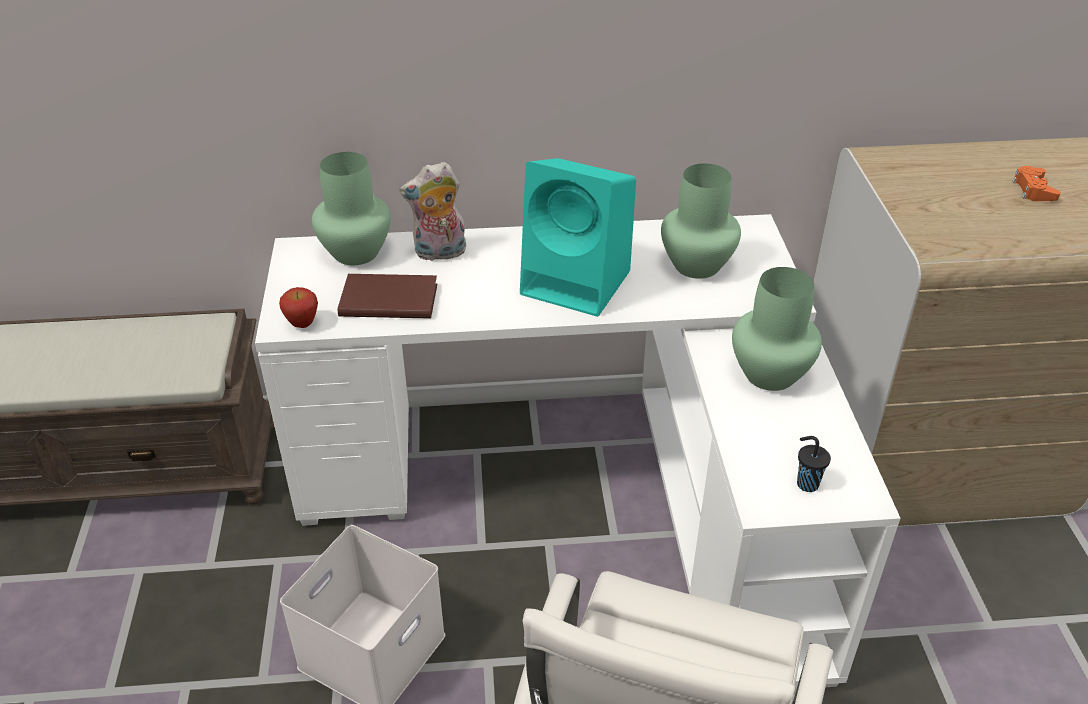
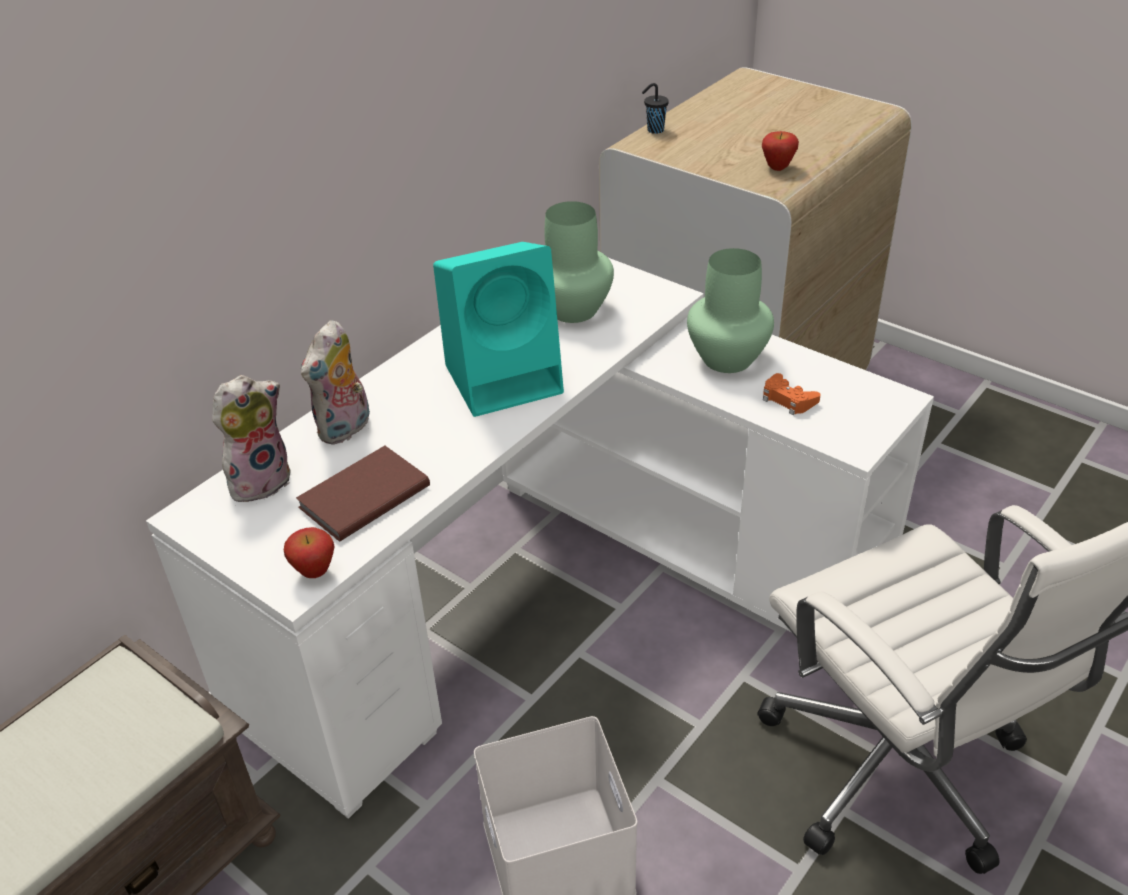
camera: 45 degrees left, 0 degrees up
(355, 253) = (260, 480): green vase -> plush toy
(806, 483) = (857, 414): black cup -> black cup (654, 130)
(964, 234) = (777, 168): none -> apple
(1033, 190) = (768, 118): orange game controller -> orange game controller (788, 399)

